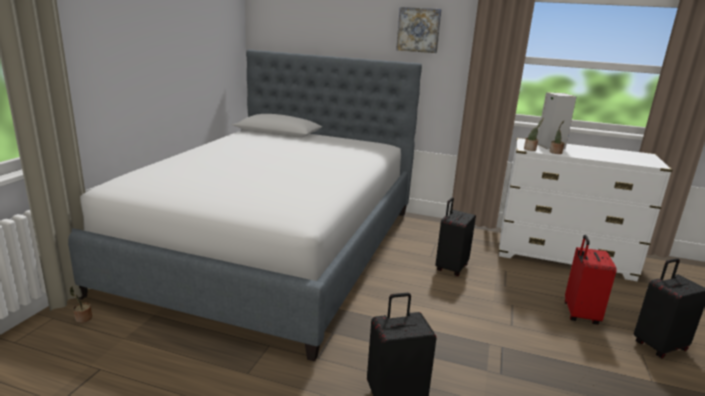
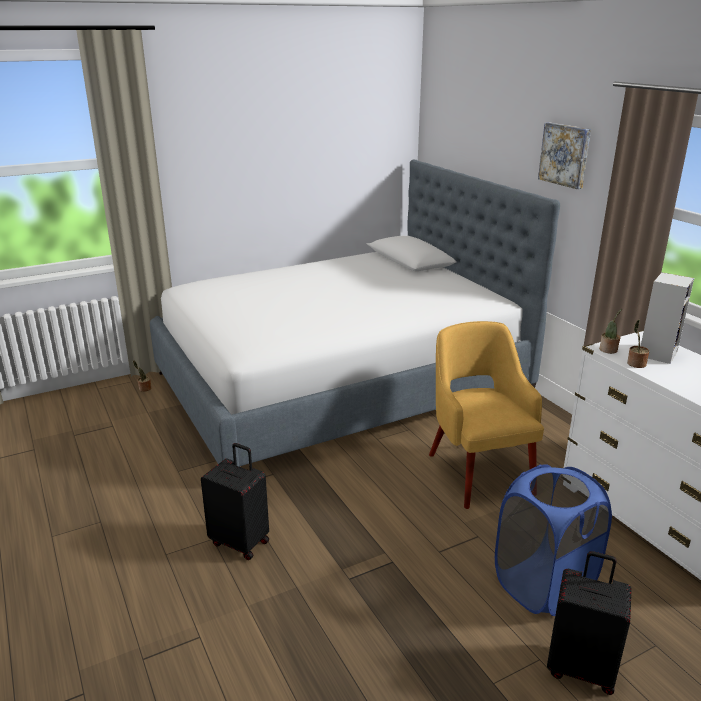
camera: 45 degrees right, 5 degrees up
(450, 268) = (478, 471): black suitcase -> yellow armchair
(579, 314) = (543, 585): red suitcase -> blue laundry basket

